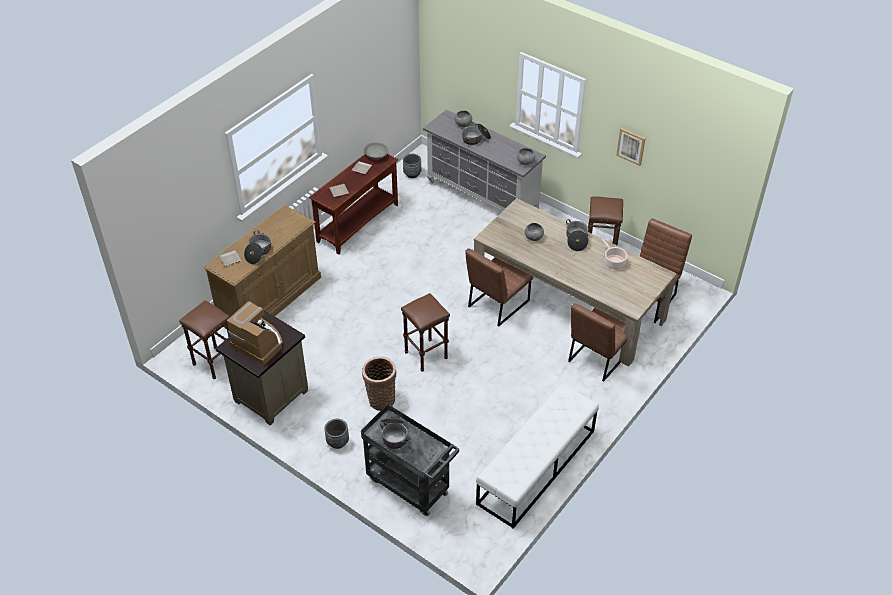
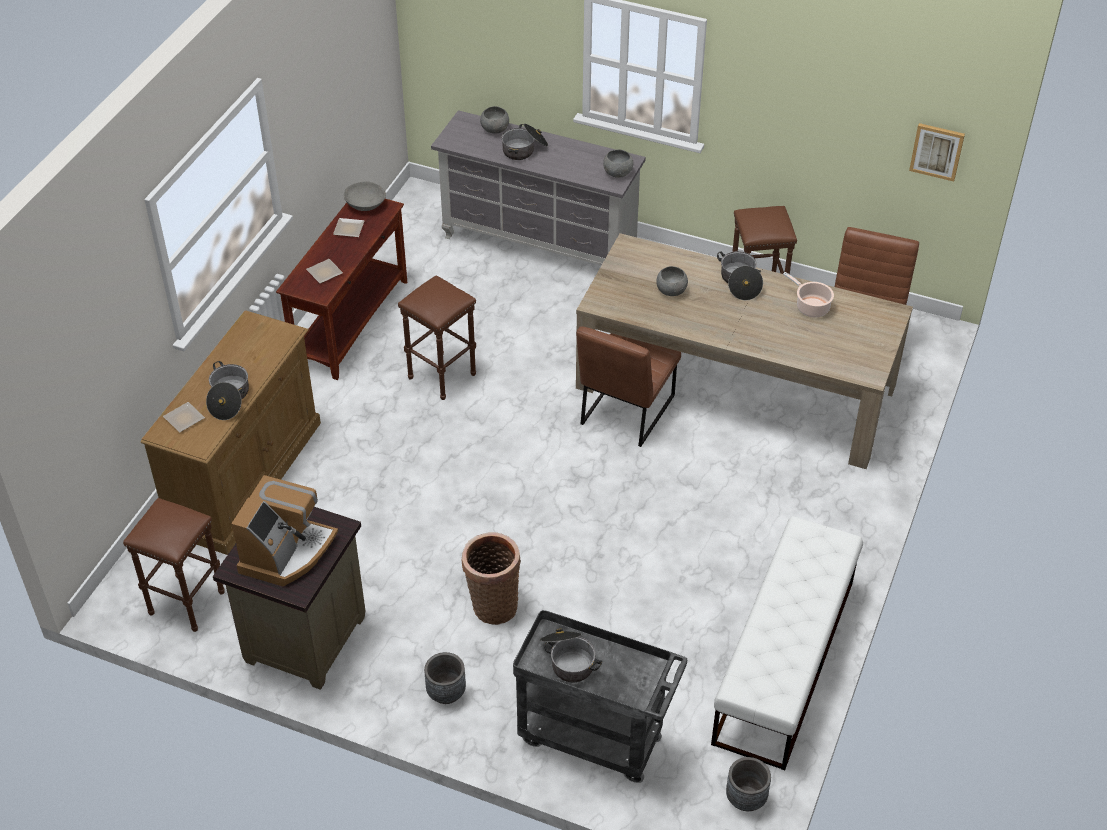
camera: 15 degrees left, 0 degrees up
(259, 343) = (287, 552): coffee machine -> coffee machine turned 90 degrees clockwise
(412, 174) = (412, 227): grey planter -> grey planter (746, 798)
(426, 356) = (541, 518): brown stool -> brown stool (442, 377)
(598, 357) = (814, 464): brown chair -> none
(631, 146) = (793, 117): picture -> picture (937, 151)

